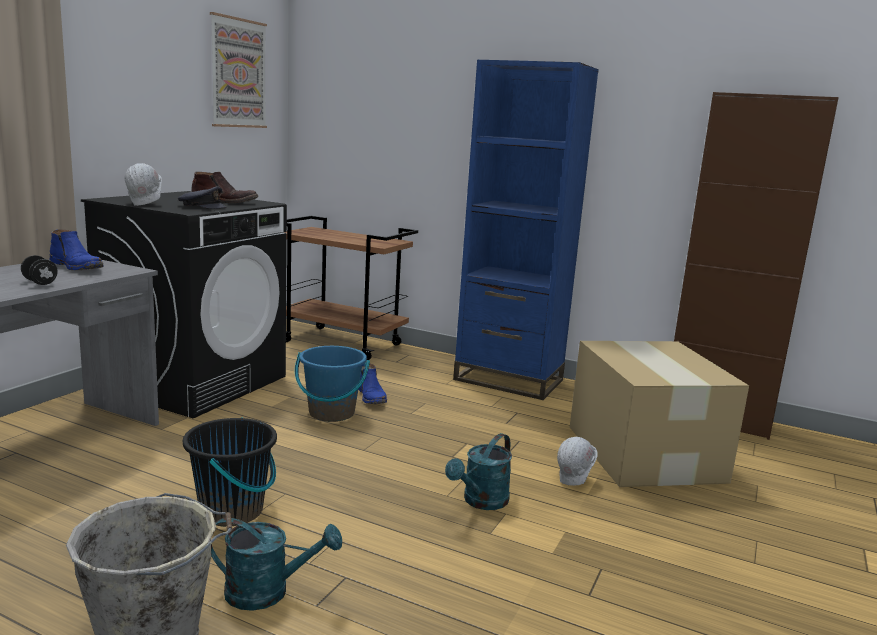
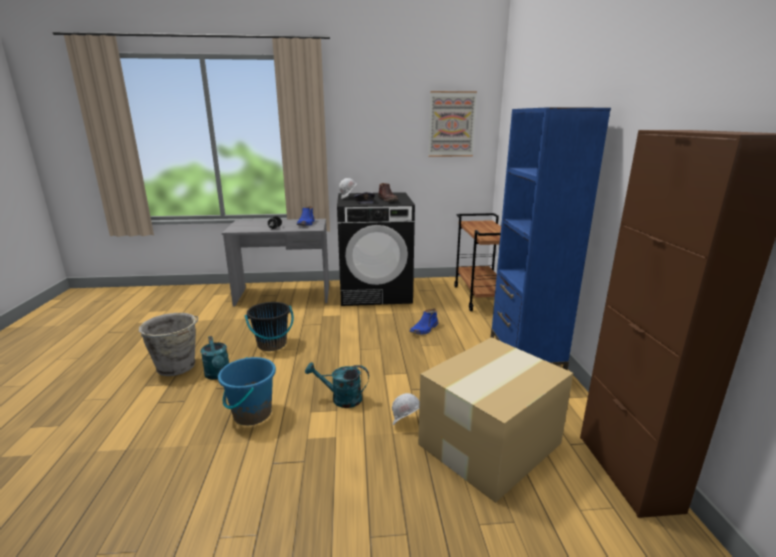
camera: 60 degrees right, 5 degrees up
(331, 413) = (389, 328): blue bucket -> blue bucket (252, 414)

